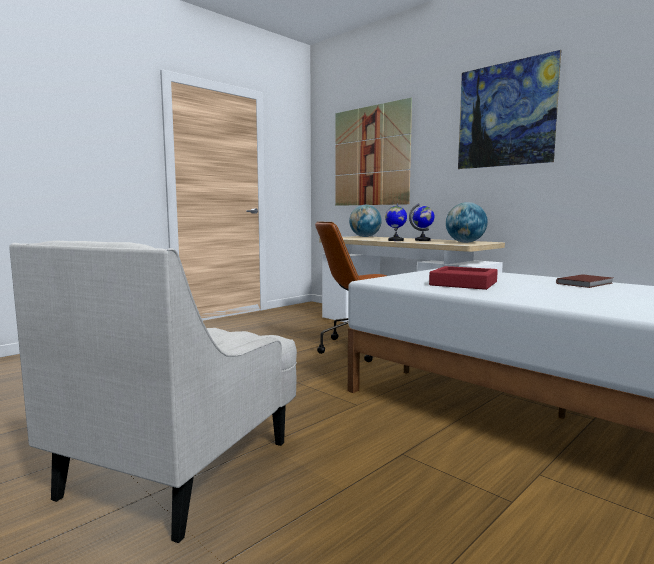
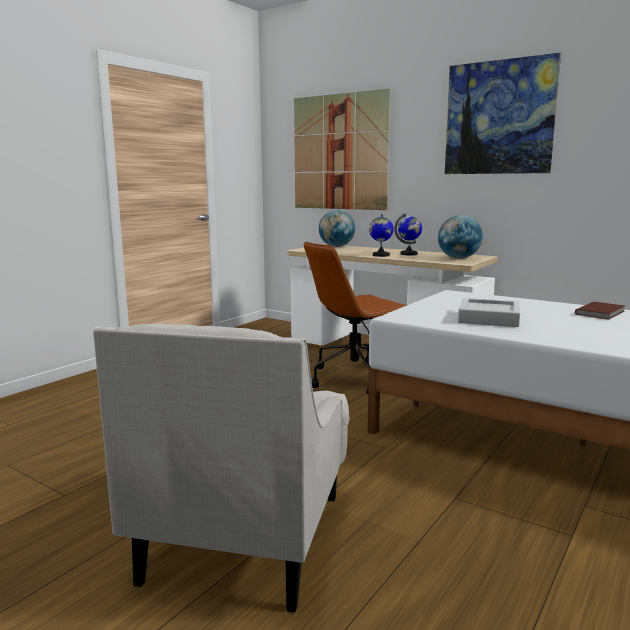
camera: 10 degrees left, 5 degrees up
(463, 283) = (489, 318): red tray -> grey tray

